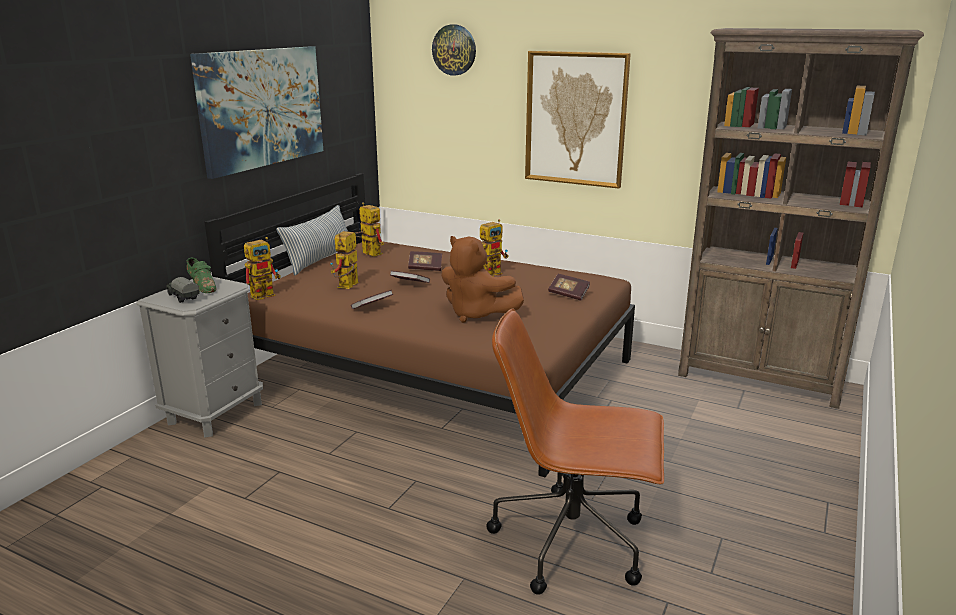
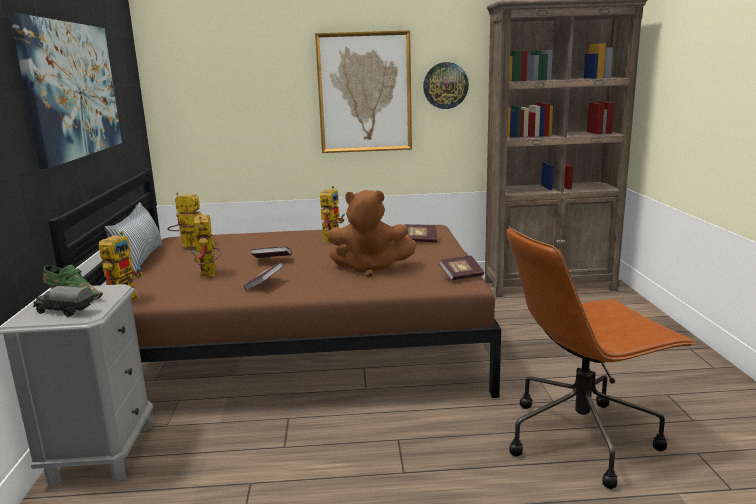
camera: 30 degrees left, 5 degrees down
(425, 268) = (266, 246): book -> book (461, 276)
(454, 50) = (234, 37): wall clock -> wall clock (445, 85)

